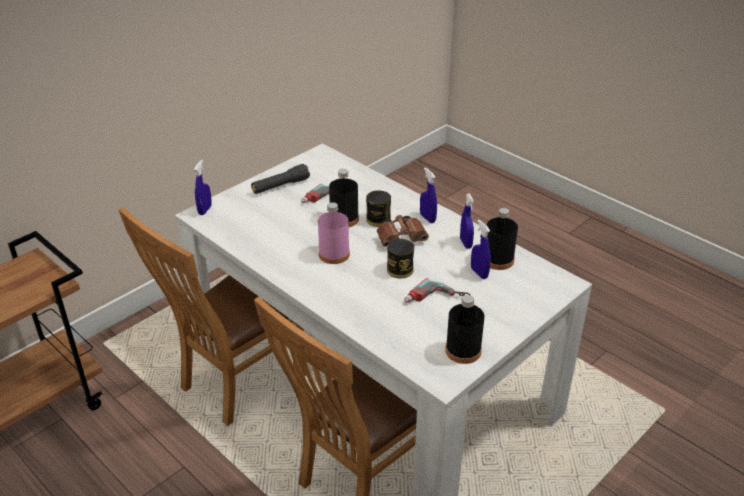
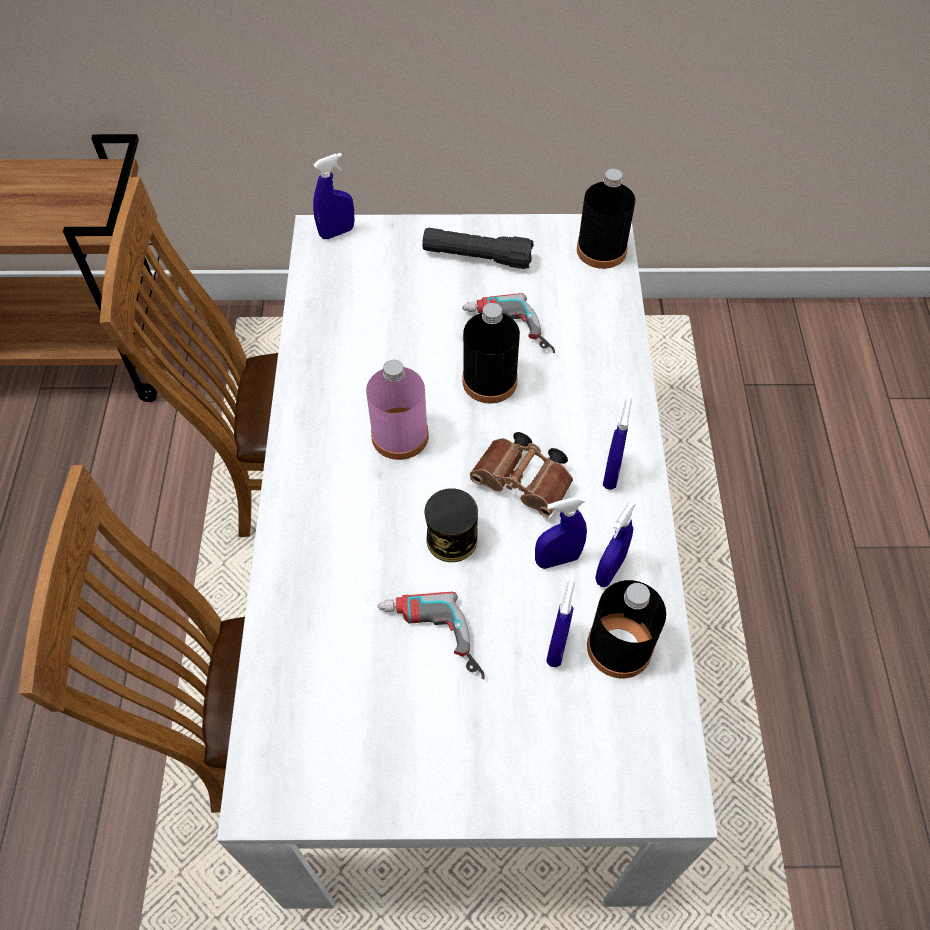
camera: 45 degrees right, 20 degrees up
(378, 219) = (535, 419): can -> none
(444, 251) = (557, 559): none -> blue spray bottle
(463, 351) = (353, 770): black bottle -> black bottle (601, 250)

